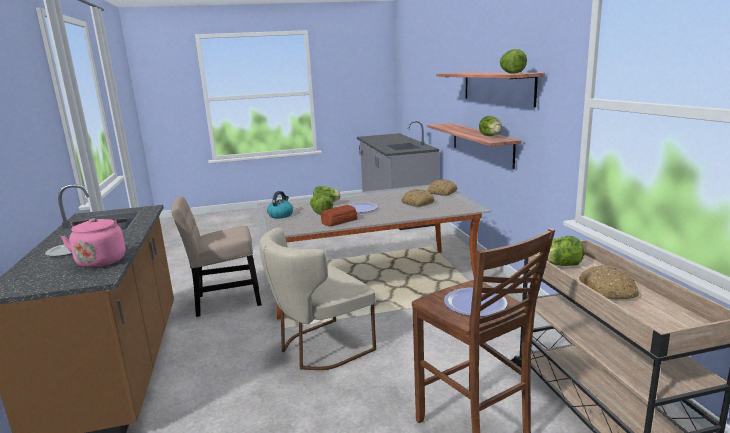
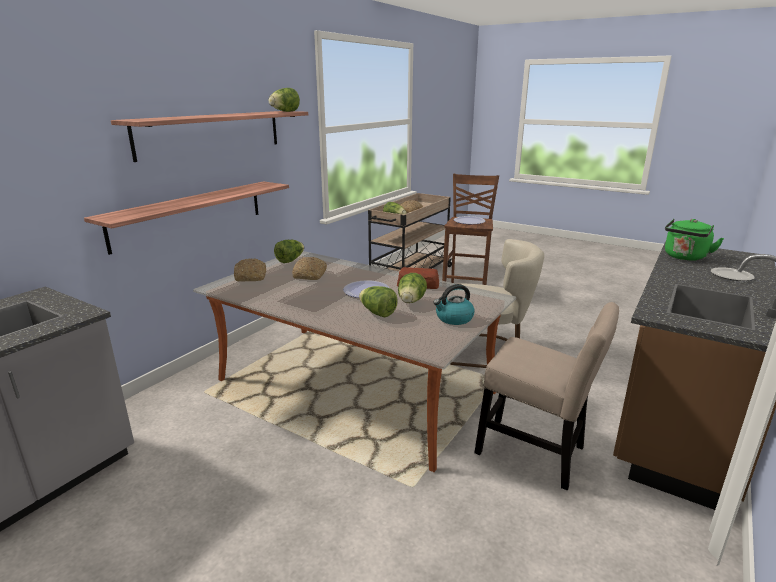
camera: 135 degrees left, 5 degrees up
(102, 260) = (685, 257): pink kettle -> green kettle
(491, 136) = (245, 188): lettuce -> lettuce (290, 260)

